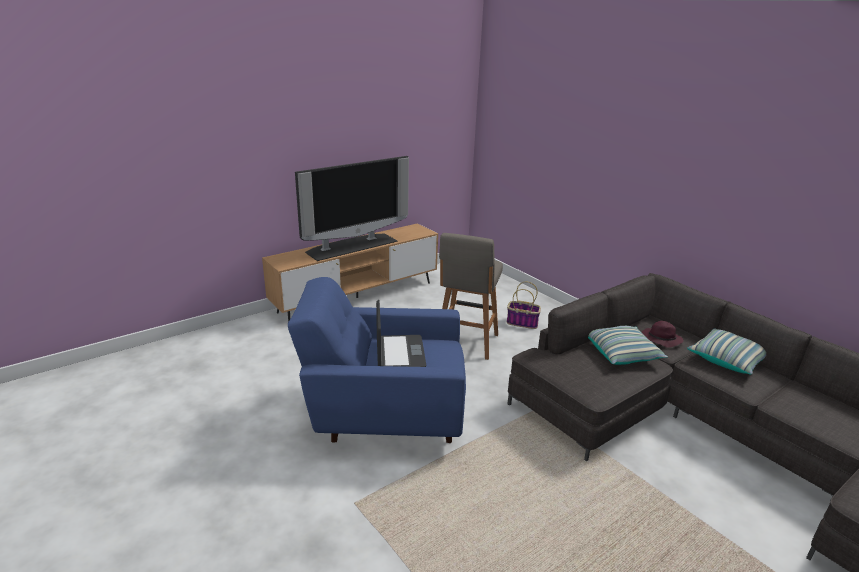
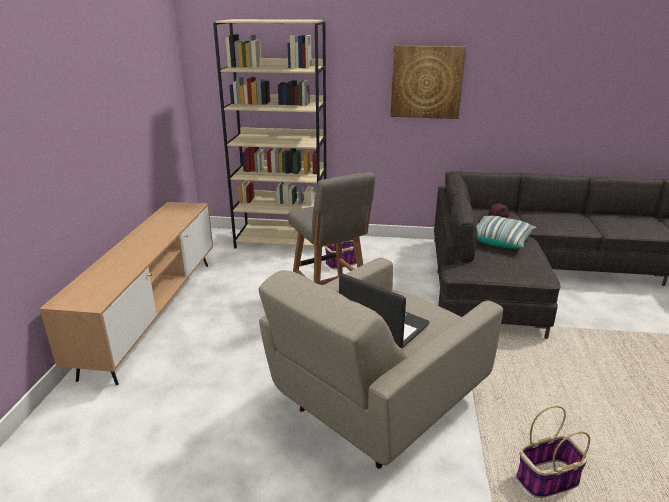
camera: 45 degrees left, 0 degrees up
(351, 246) = (140, 248): television -> none
(384, 415) = (376, 407): blue armchair -> beige armchair
(407, 521) = (547, 480): none -> basket
(505, 288) = (282, 241): none -> beige bookcase
(654, 174) = (426, 82): none -> picture
(727, 359) = (546, 216): pillow -> none

